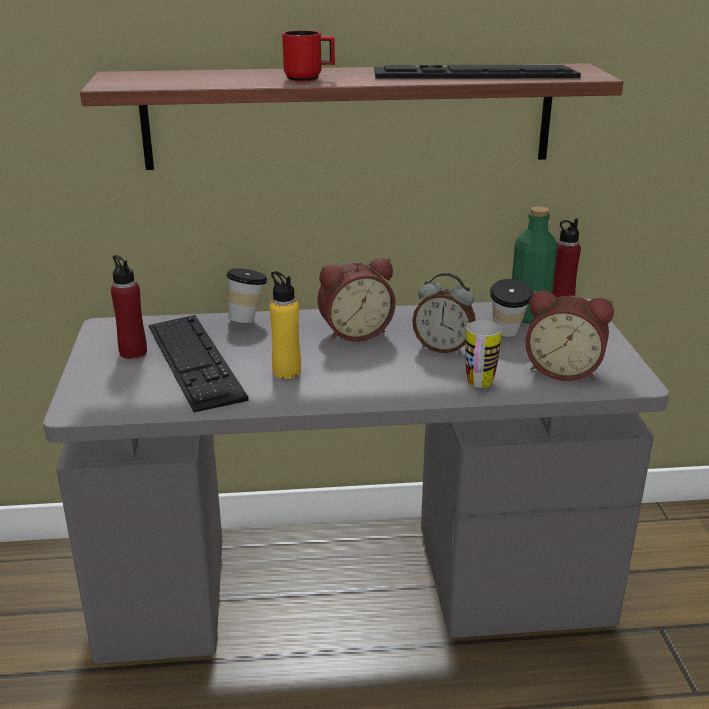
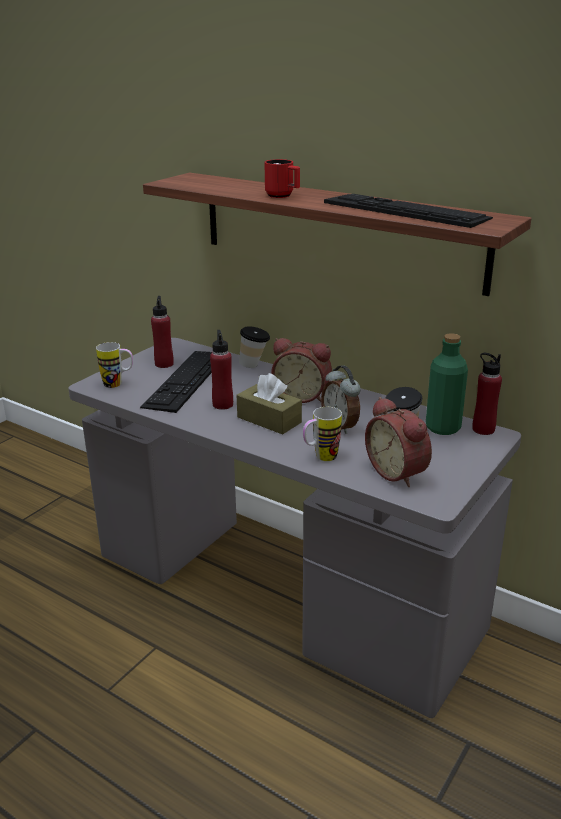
camera: 40 degrees right, 0 degrees up
(114, 396) = (118, 384): none -> mug
(286, 372) = (223, 404): yellow bottle -> red bottle
(364, 369) = (269, 420): none -> brown tissue box

